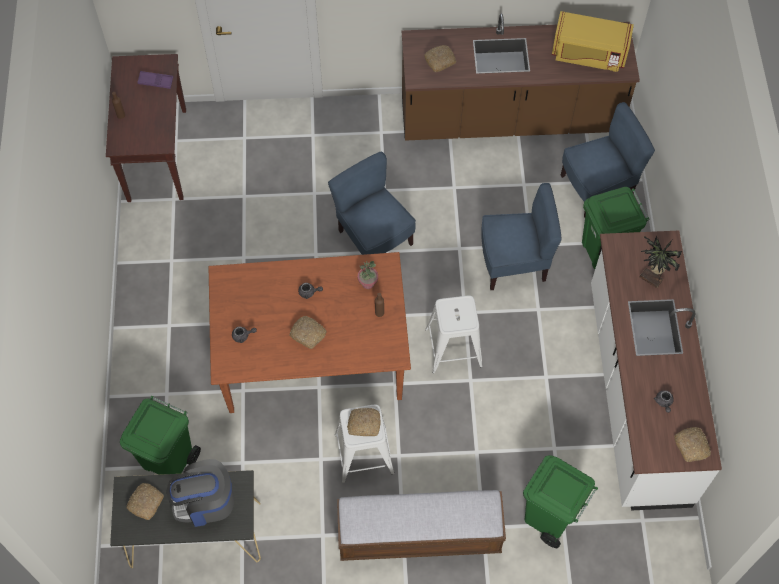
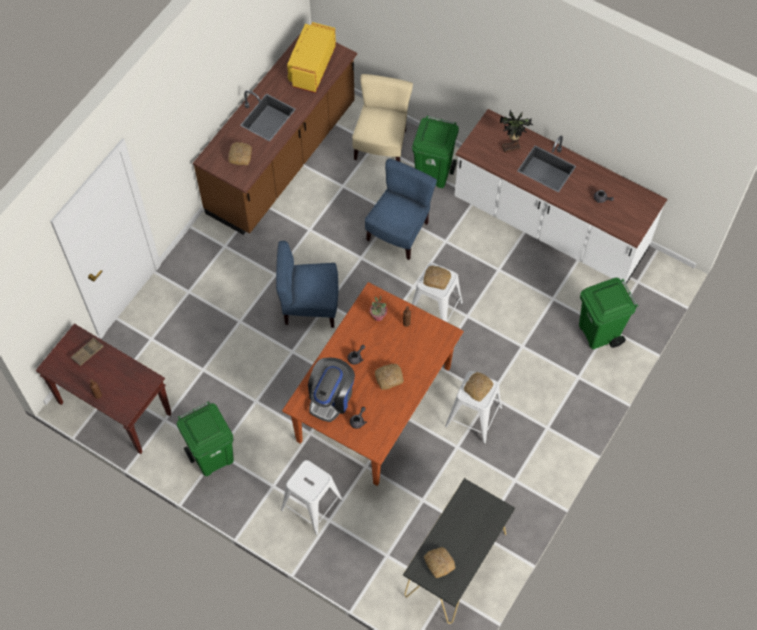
camera: 55 degrees left, 0 degrees up
(155, 81) = (87, 353): purple tray -> brown tray
(169, 460) = (384, 549): green trash can -> green trash can (213, 456)
(172, 369) = (312, 505): none -> white stool
(205, 502) = (466, 523): coffee machine -> coffee machine (331, 397)
(419, 535) = (557, 419): bench -> none
(588, 54) = (312, 67): yellow microwave -> yellow microwave turned 150 degrees clockwise
(597, 188) = (381, 145): blue chair -> beige chair
(692, 446) = (642, 204): bread -> bread (437, 279)

